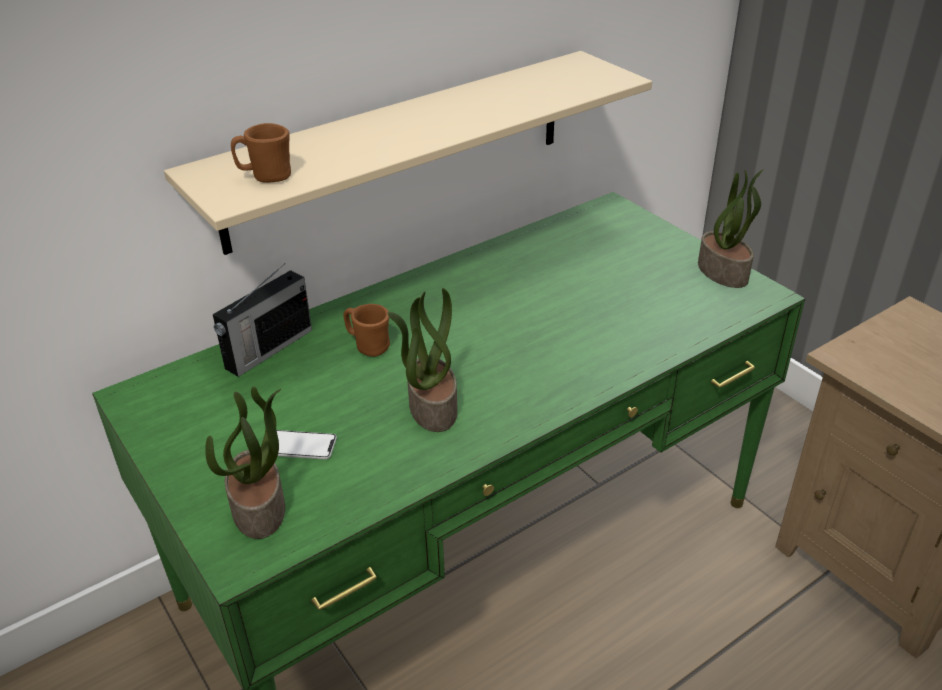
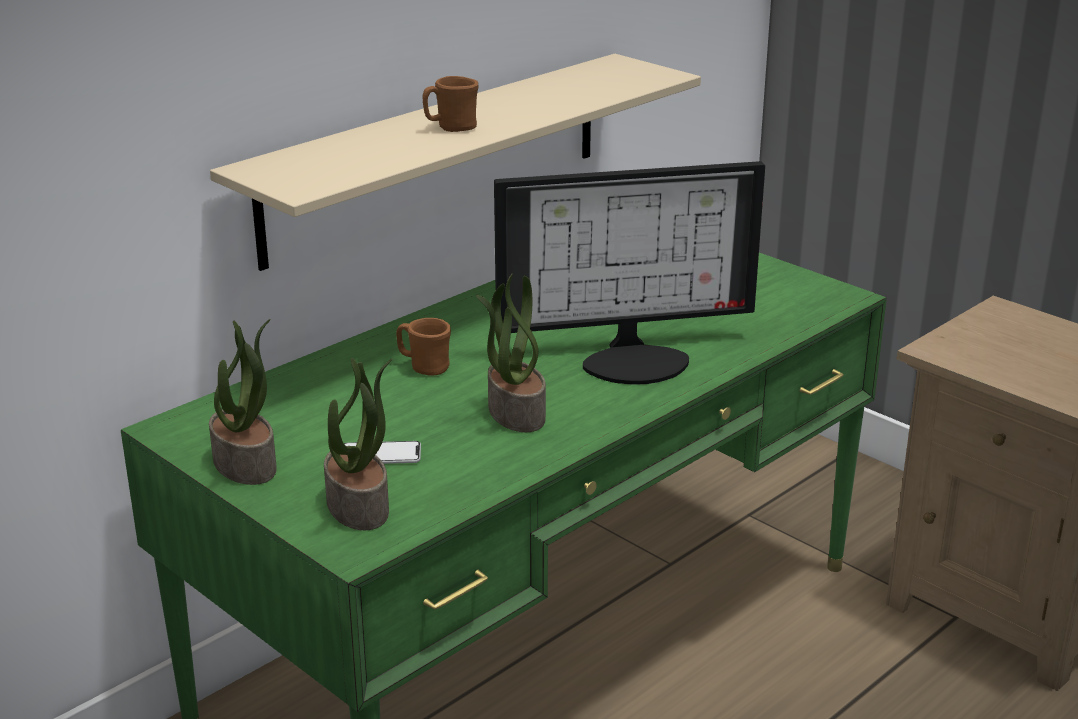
camera: 10 degrees left, 10 degrees down
(266, 176) = (327, 169): brown mug -> brown mug (451, 128)
(267, 350) = (310, 378): radio -> none
(556, 353) = (635, 359): none -> monitor
(724, 272) = (796, 280): potted plant -> potted plant (246, 464)

